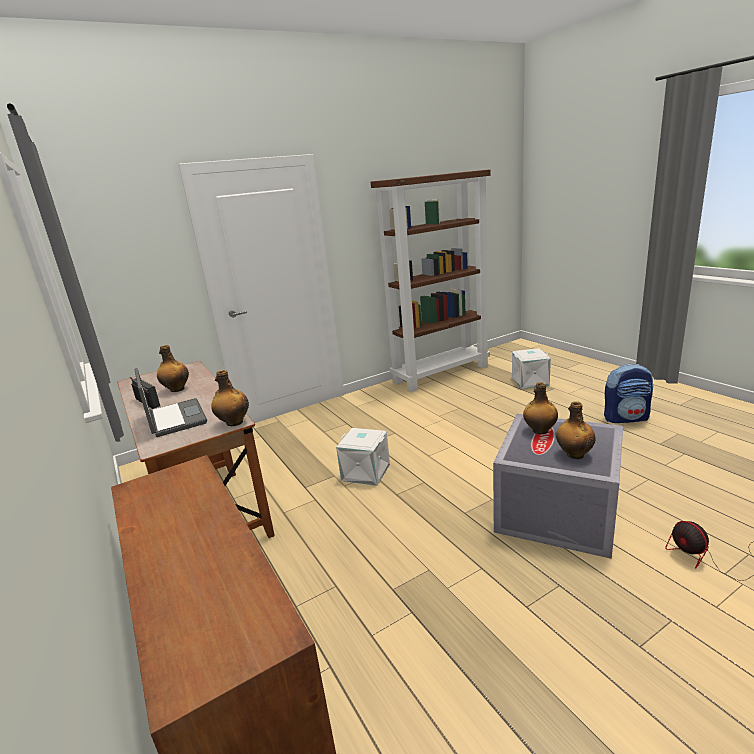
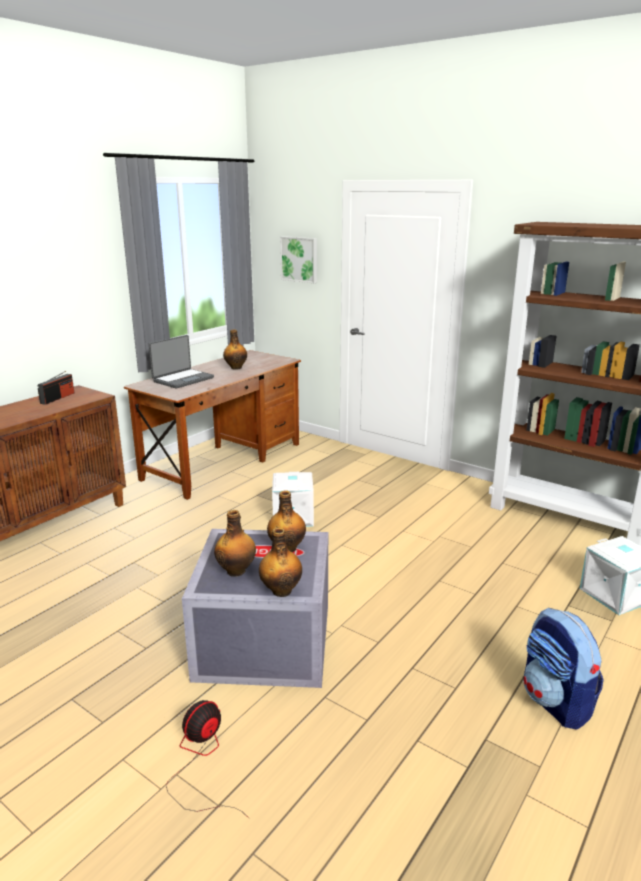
camera: 65 degrees right, 0 degrees up
(139, 259) = (300, 259): none -> picture
(147, 402) = (211, 366): radio -> radio (57, 398)
(234, 423) = (177, 395): bottle -> bottle (281, 590)

